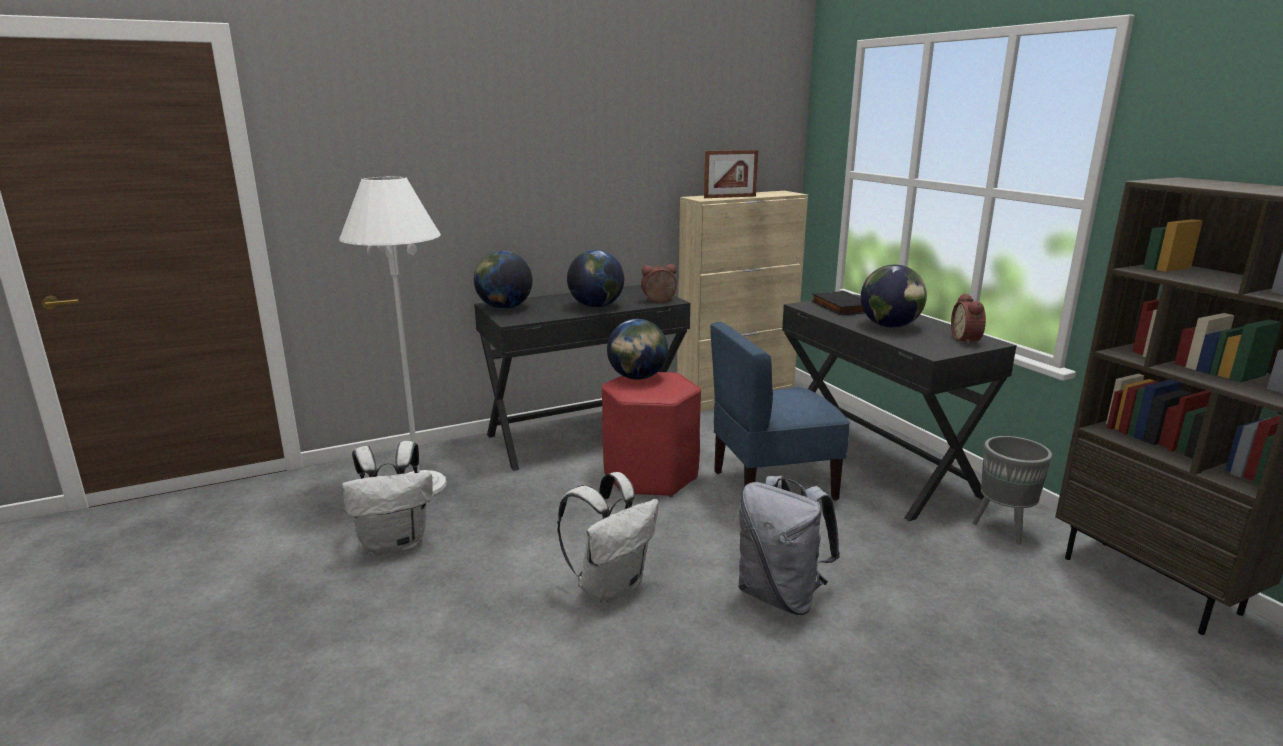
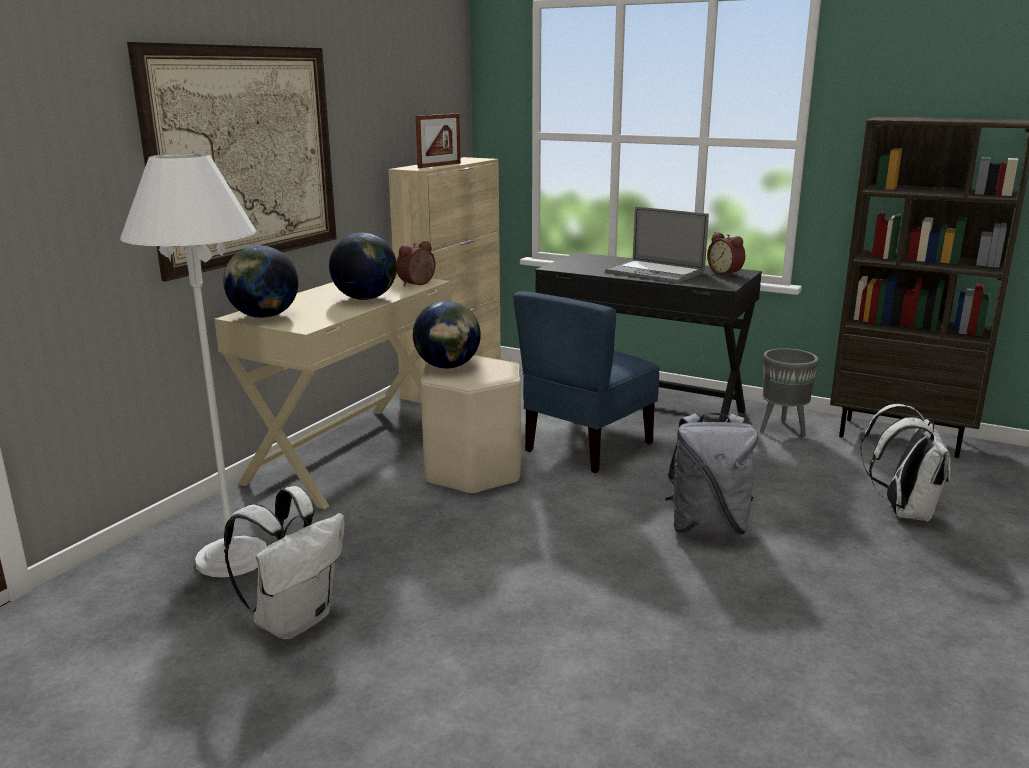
camera: 35 degrees left, 0 degrees up
(520, 178) = (246, 155): none -> picture
(585, 434) = (352, 453): black desk -> beige desk
(611, 586) = (570, 572): white backpack -> white backpack (903, 511)
(650, 477) = (473, 472): red stool -> beige stool
(840, 307) = (586, 264): black book -> none
(890, 326) = (654, 272): globe -> laptop

